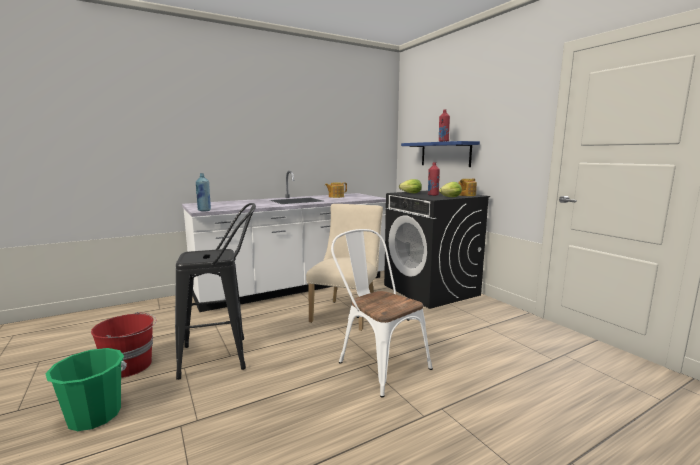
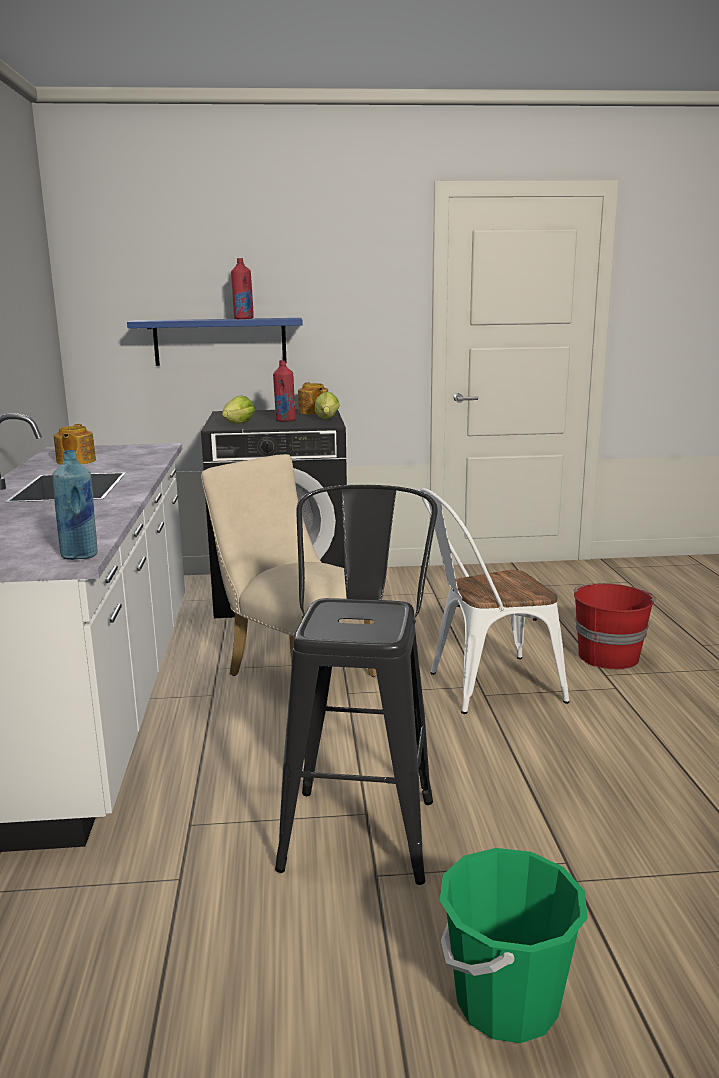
camera: 65 degrees left, 5 degrees up
(130, 366) = (311, 963): red bucket -> red bucket (608, 656)

